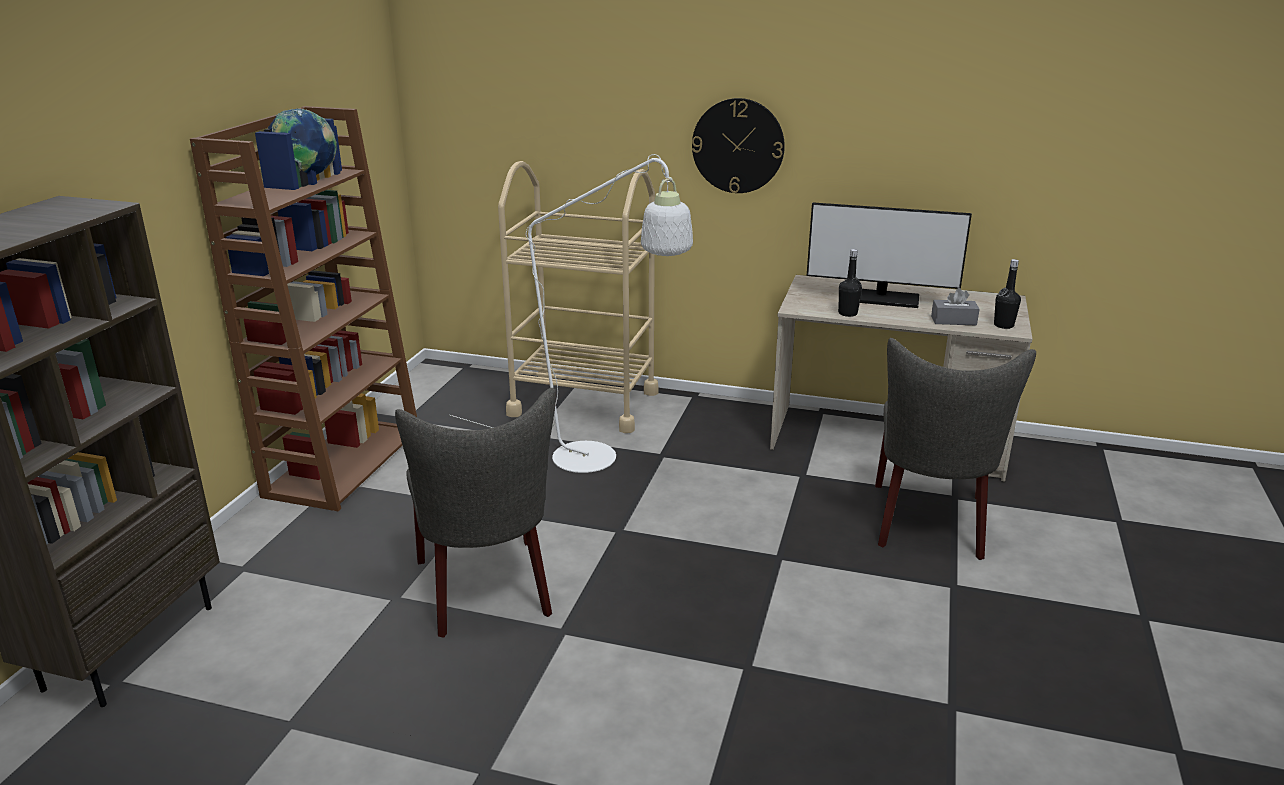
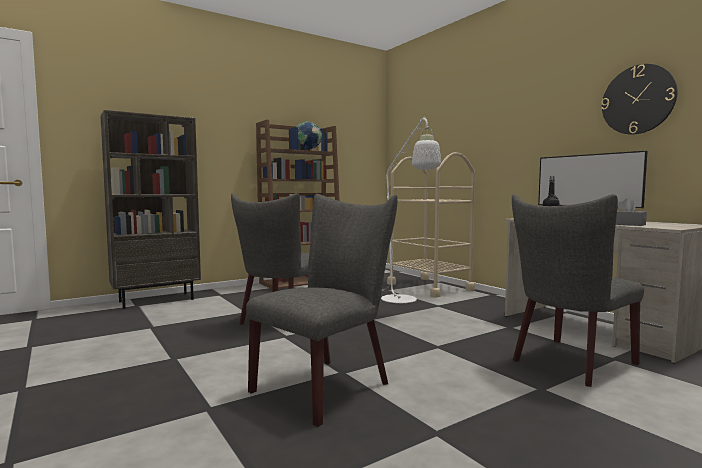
camera: 40 degrees right, 20 degrees down
(738, 146) = (518, 141): wall clock -> wall clock (638, 99)
(765, 698) = (328, 385): none -> grey chair
(1003, 325) = (666, 227): black bottle -> none

